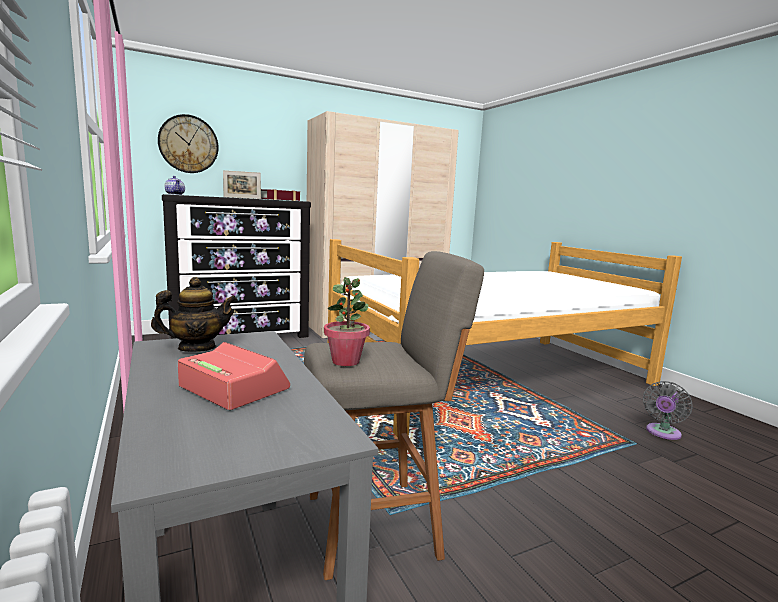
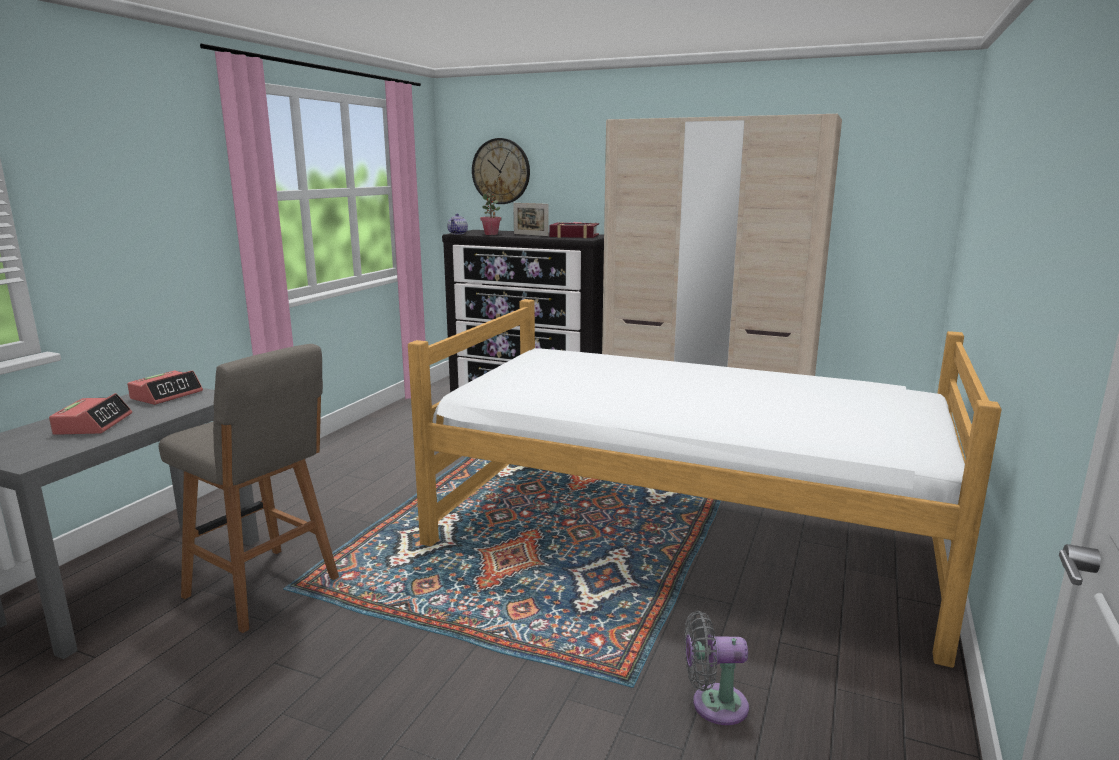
camera: 50 degrees right, 5 degrees up
(197, 348) = (167, 395): teapot -> alarm clock
(346, 361) = (200, 430): potted plant -> potted plant (491, 234)

